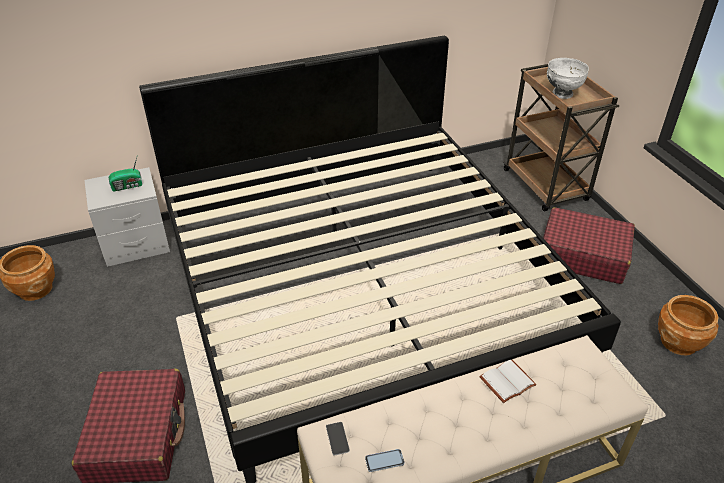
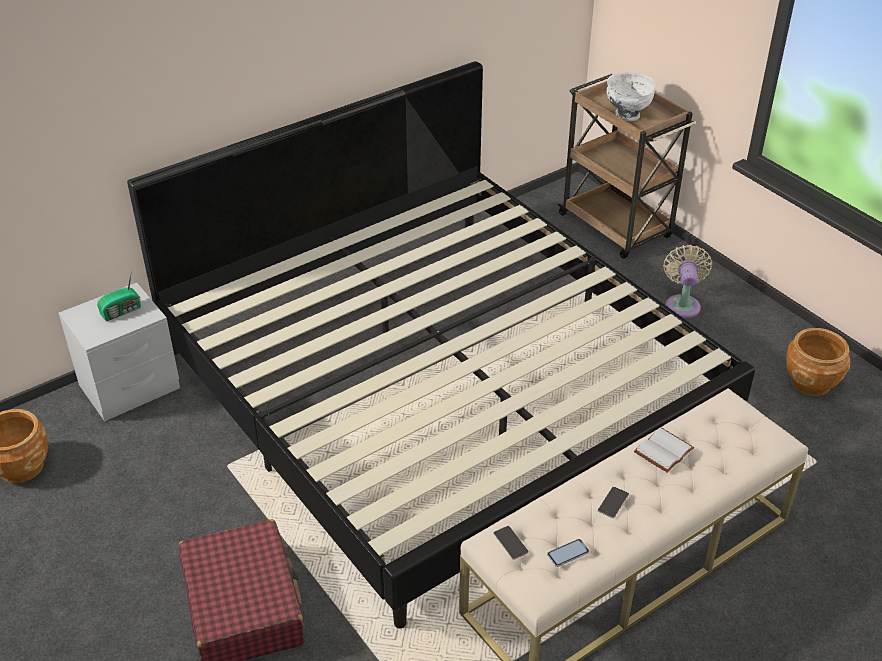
camera: 15 degrees left, 0 degrees up
(444, 420) = (613, 502): none -> phone
(582, 255) = (682, 304): red suitcase -> beige fan

